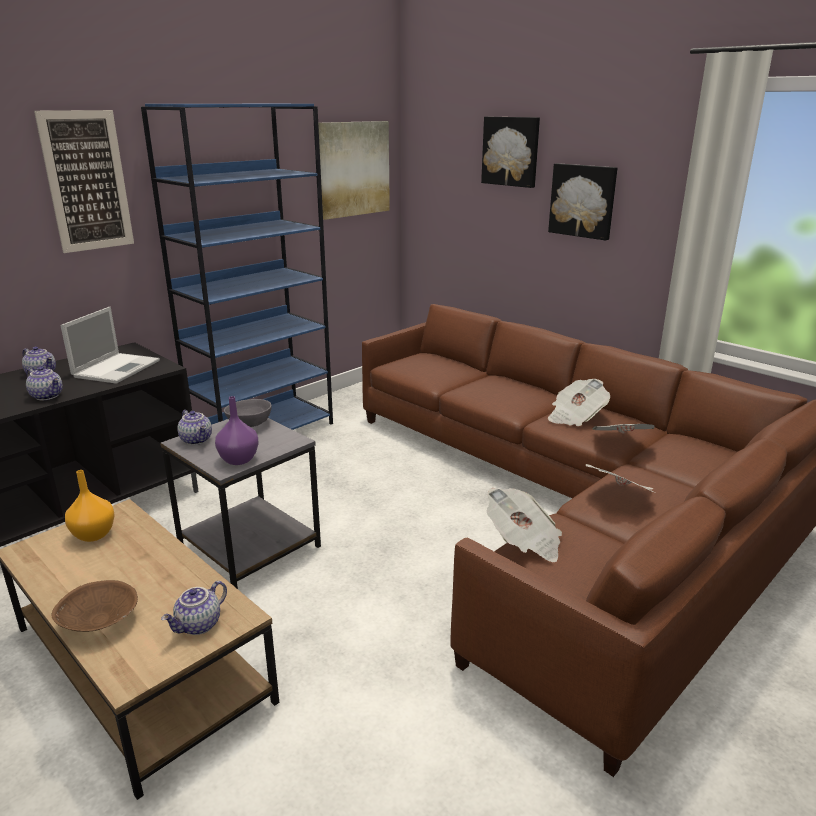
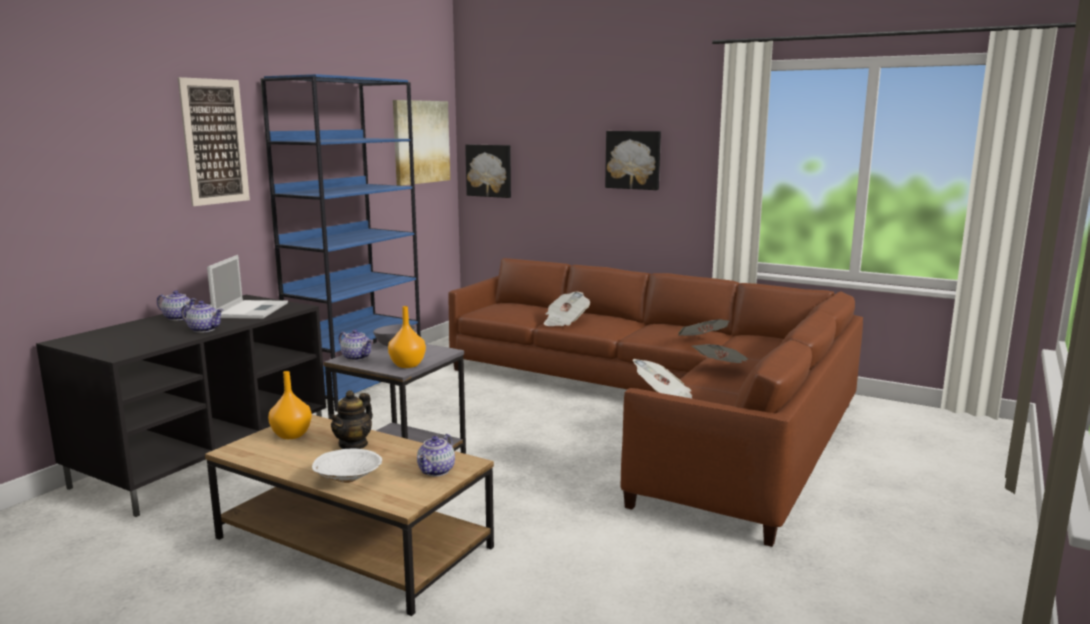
camera: 15 degrees left, 10 degrees down
(100, 621) = (349, 479): brown bowl -> white bowl
(143, 561) = (353, 444): none -> teapot
(239, 460) = (408, 365): purple vase -> orange vase
(511, 151) = (566, 123): picture -> picture (489, 170)
(575, 417) = (658, 330): newspaper -> newspaper (565, 322)

